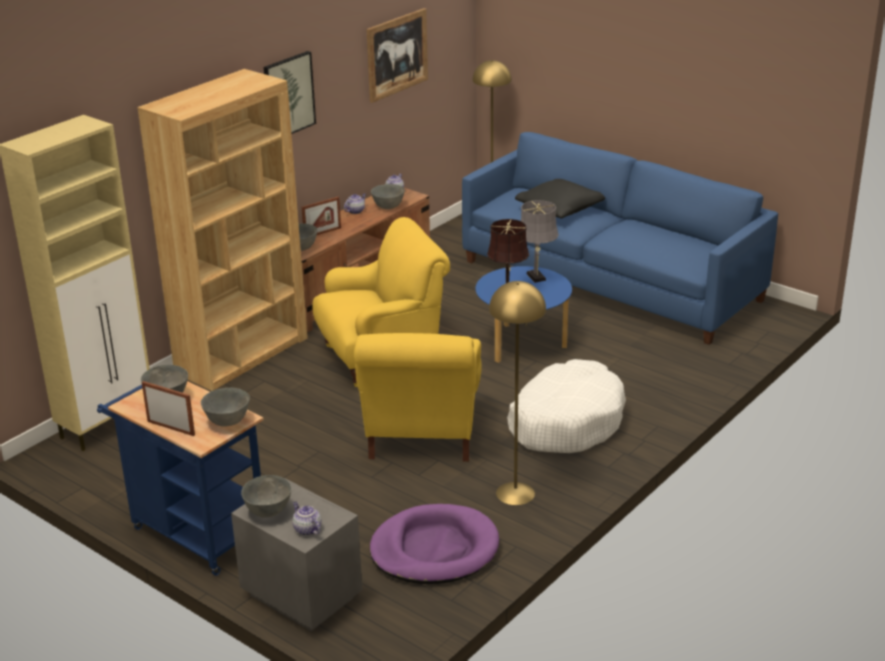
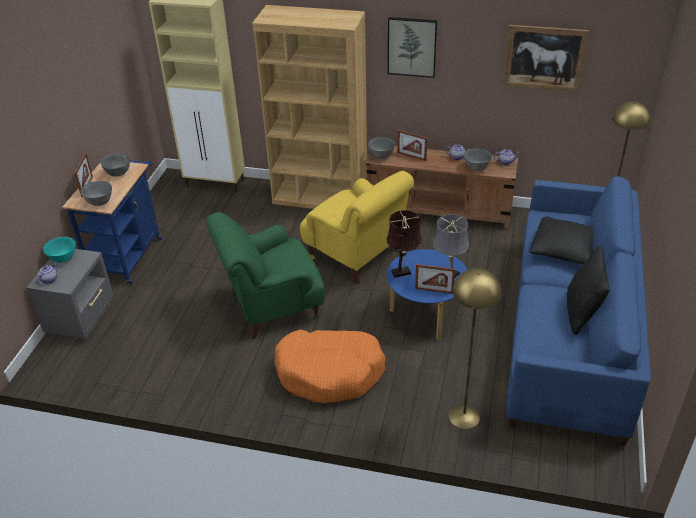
camera: 65 degrees right, 10 degrees up
(268, 512) = (63, 259): grey bowl -> turquoise bowl
(421, 435) = (272, 306): yellow armchair -> green armchair
(434, 549) = (145, 357): purple dog bed -> none
(515, 493) = (224, 375): yellow floor lamp -> yellow floor lamp (464, 416)
(552, 290) = (434, 290): none -> picture frame
(566, 422) = (330, 372): white dog bed -> orange dog bed
(653, 228) = (582, 313): none -> black pillow

